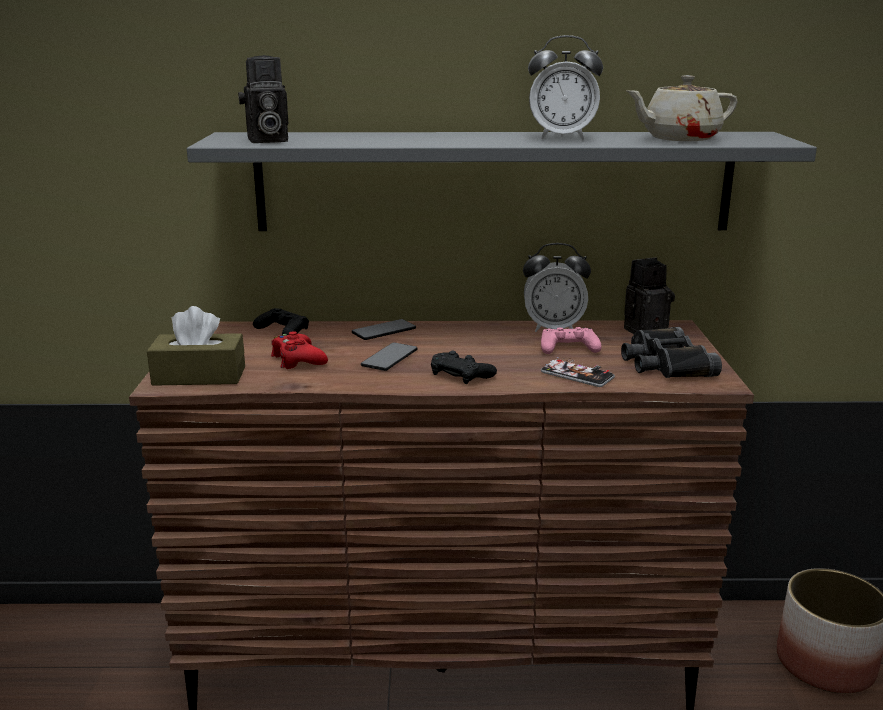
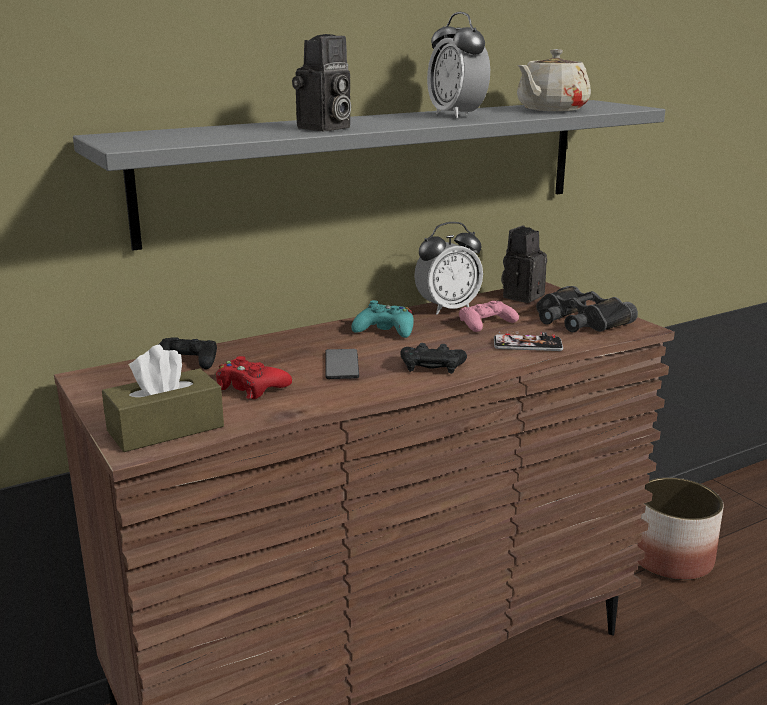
camera: 30 degrees left, 0 degrees up
(265, 140) = (176, 138): camera -> camera (324, 128)
(384, 331) = (295, 341): phone -> none
(469, 337) = (385, 330): none -> turquoise game controller
(561, 138) = (456, 115): alarm clock -> alarm clock turned 90 degrees clockwise

